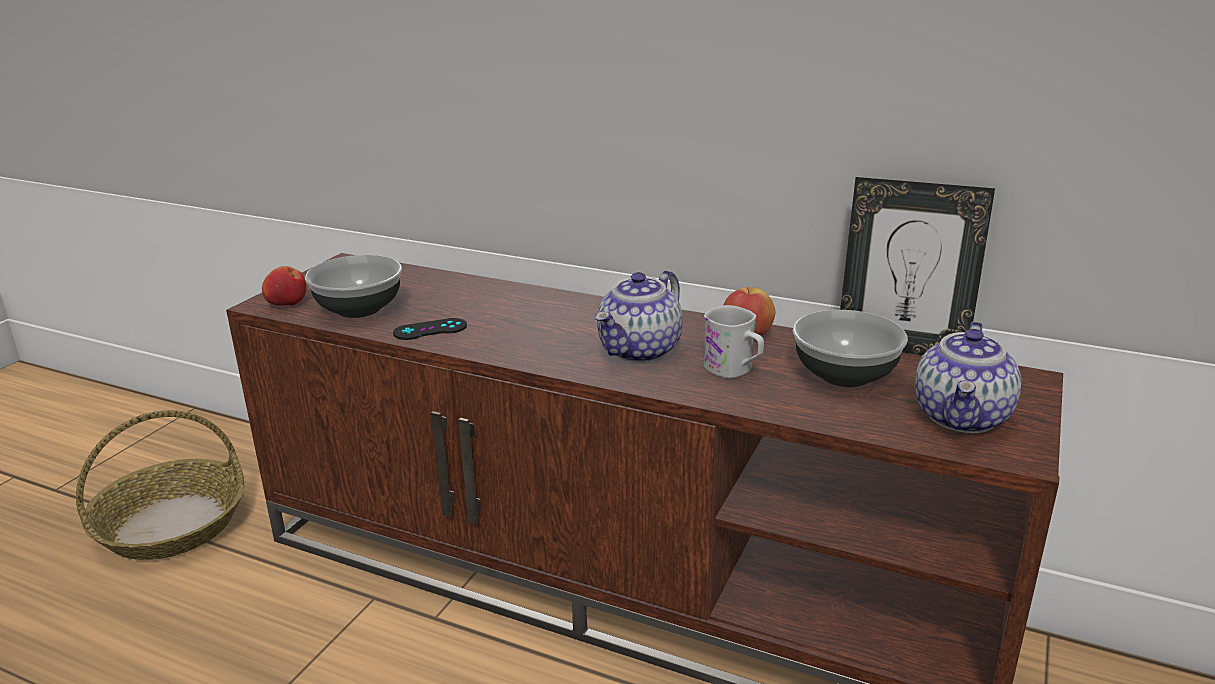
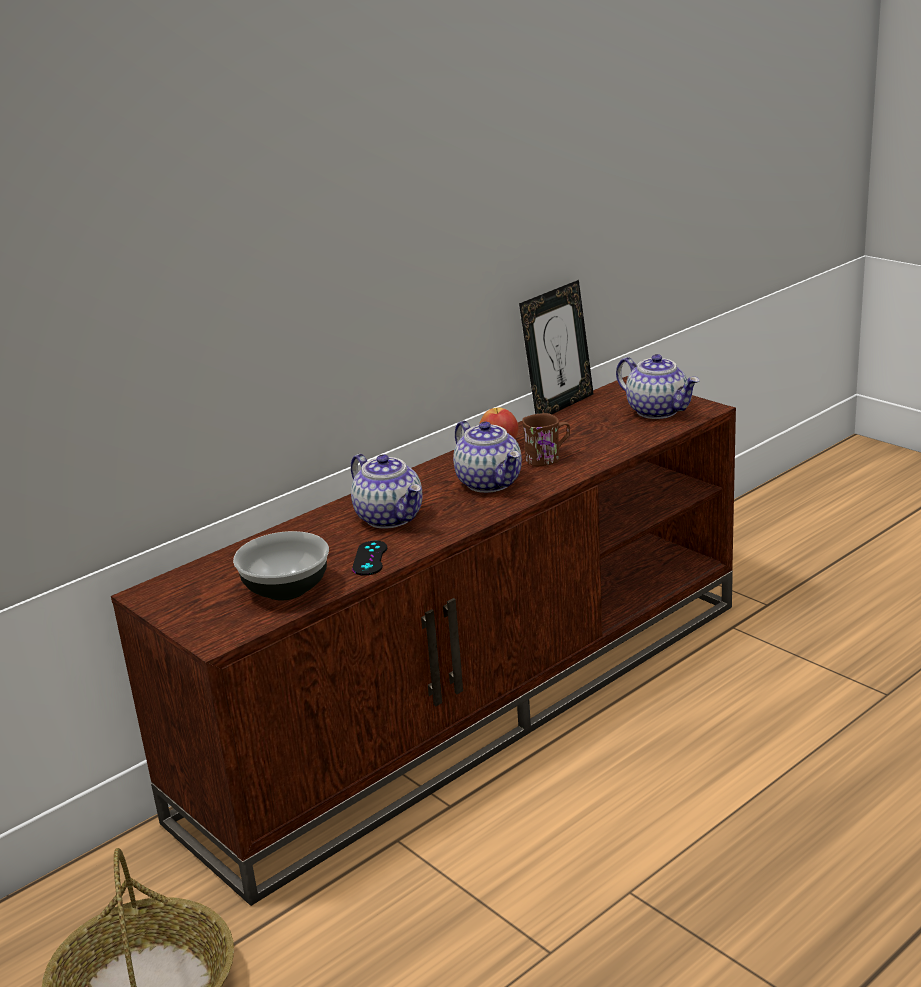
camera: 65 degrees left, 0 degrees up
(286, 303) = (228, 627): apple -> none
(525, 319) = (390, 517): none -> teapot
(734, 370) = (548, 458): white mug -> brown mug
(843, 375) = (582, 429): bowl -> none

